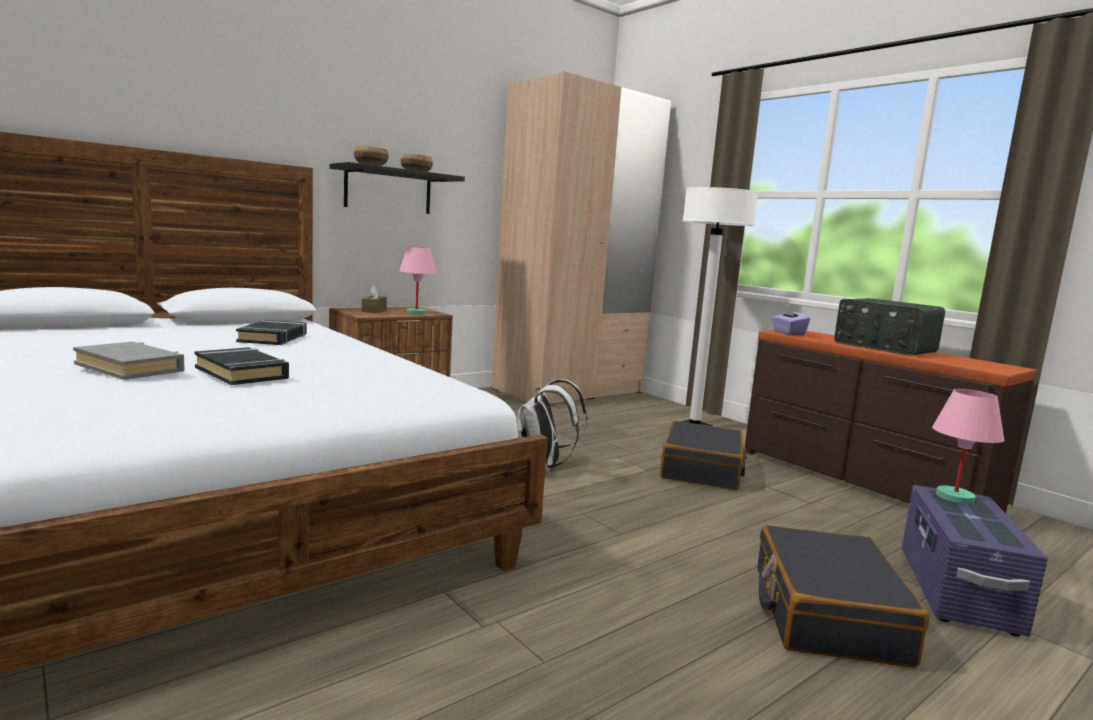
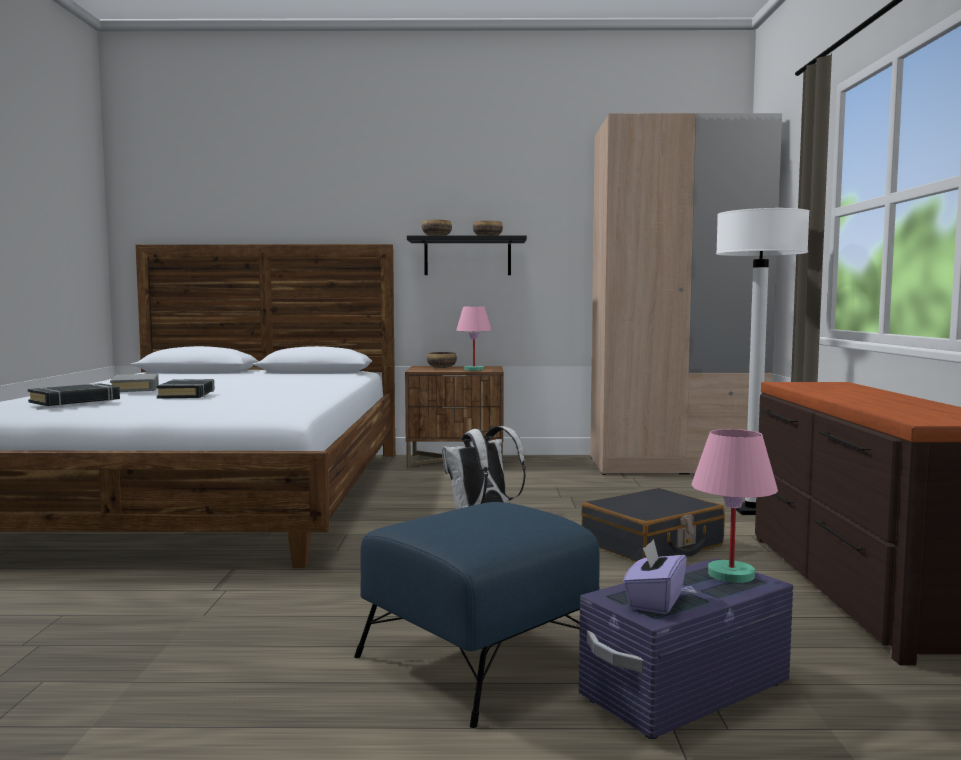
camera: 40 degrees right, 5 degrees down
(273, 338) = (288, 381): black book -> black book (75, 401)
(374, 310) = (441, 368): brown tissue box -> bowl
(788, 333) = (795, 384): purple tissue box -> purple tissue box (654, 601)
(826, 614) = (477, 659): black suitcase -> blue ottoman
(883, 347) = (875, 398): radio -> none

